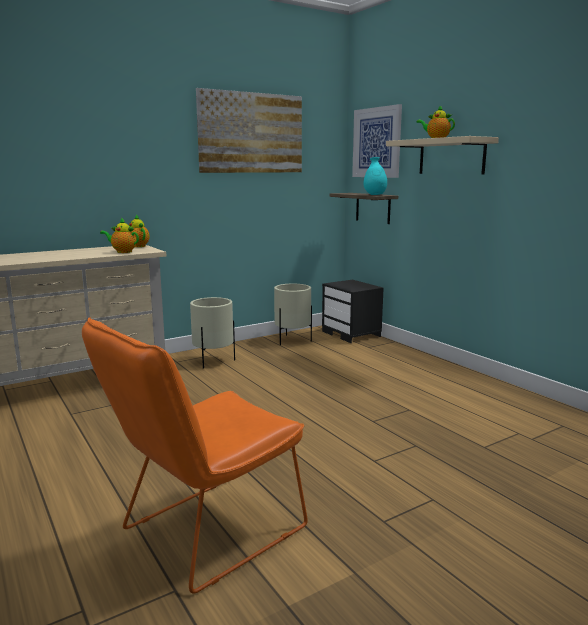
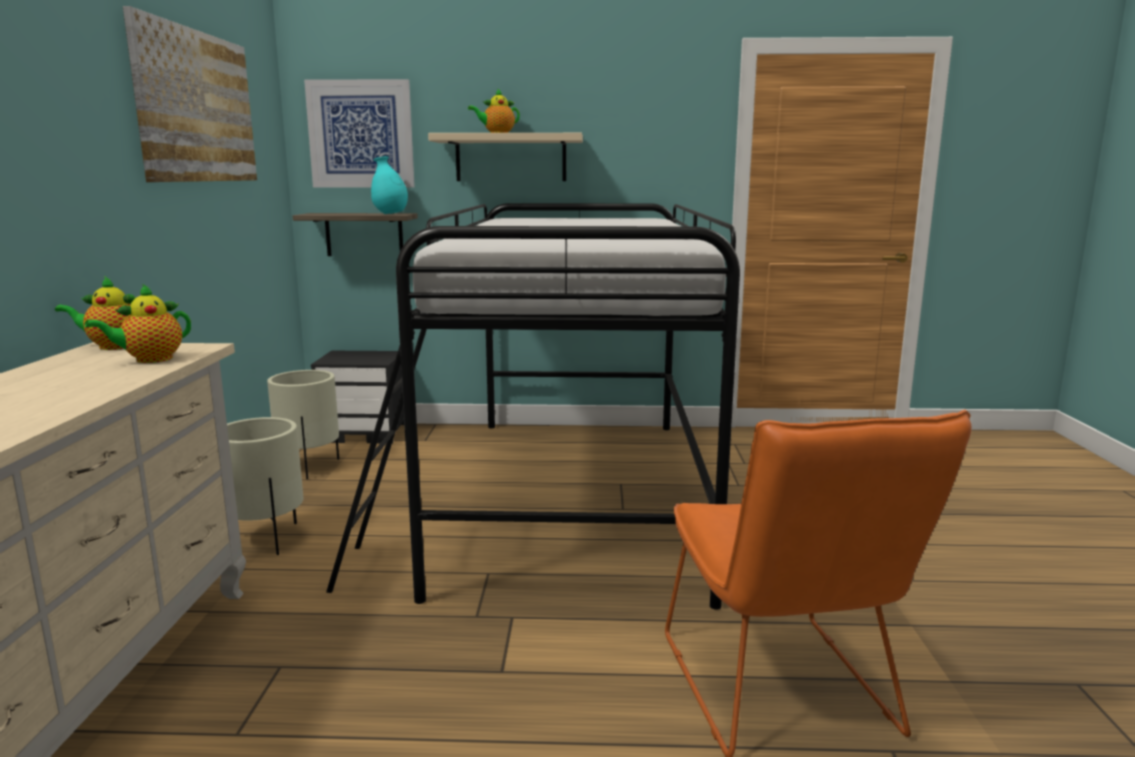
camera: 55 degrees left, 0 degrees up
(364, 401) = (569, 496): none -> black bed

